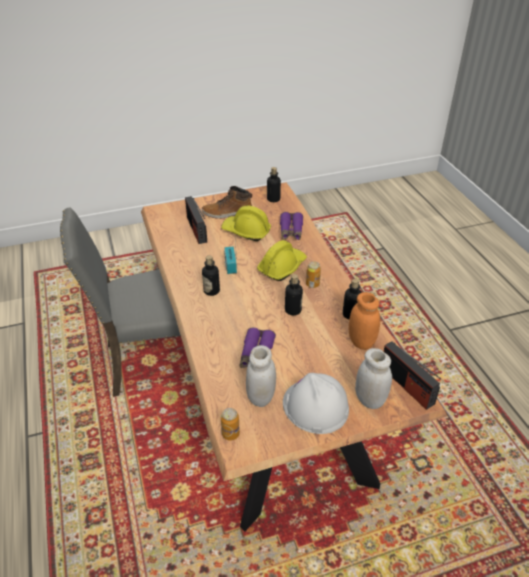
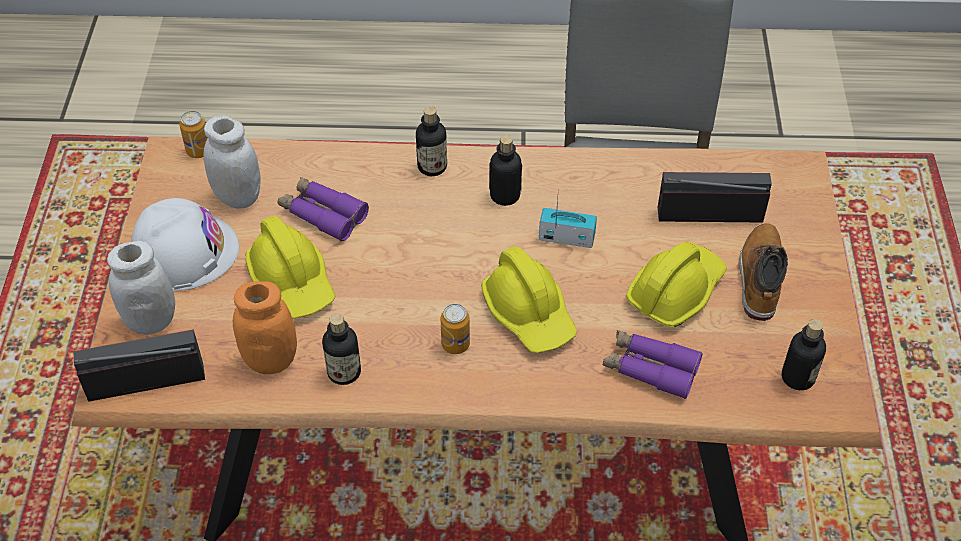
camera: 110 degrees right, 10 degrees up
(293, 310) = (399, 291): bottle -> bottle (432, 166)
(309, 351) = (292, 281): none -> yellow hard hat

